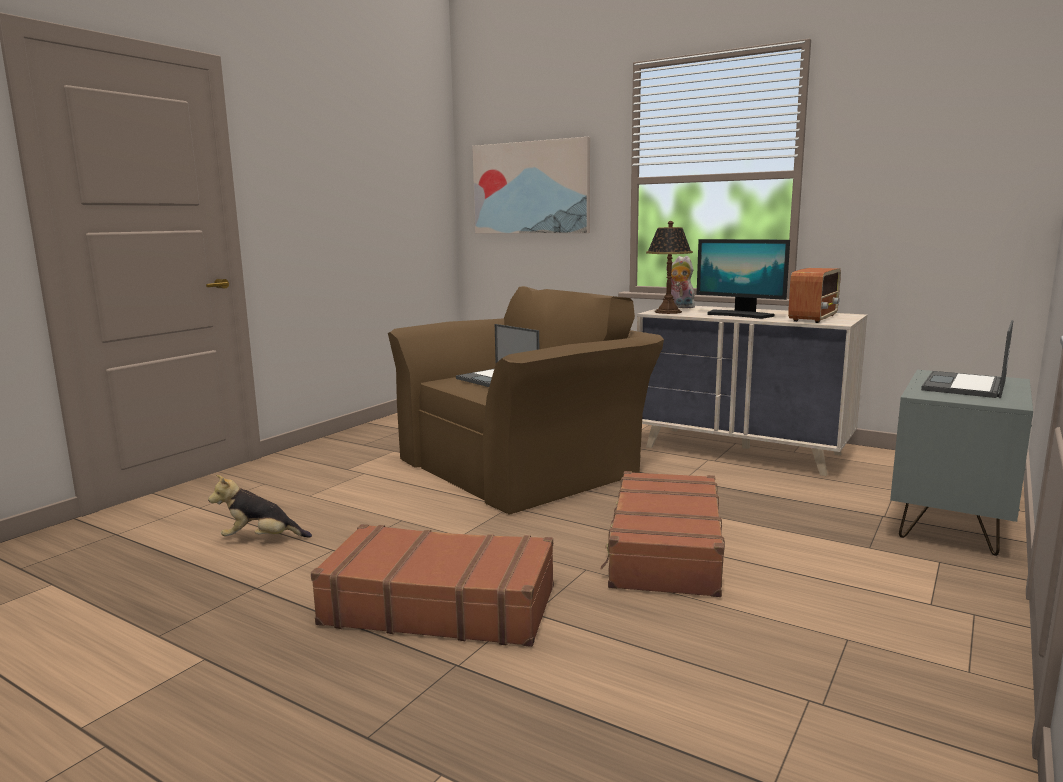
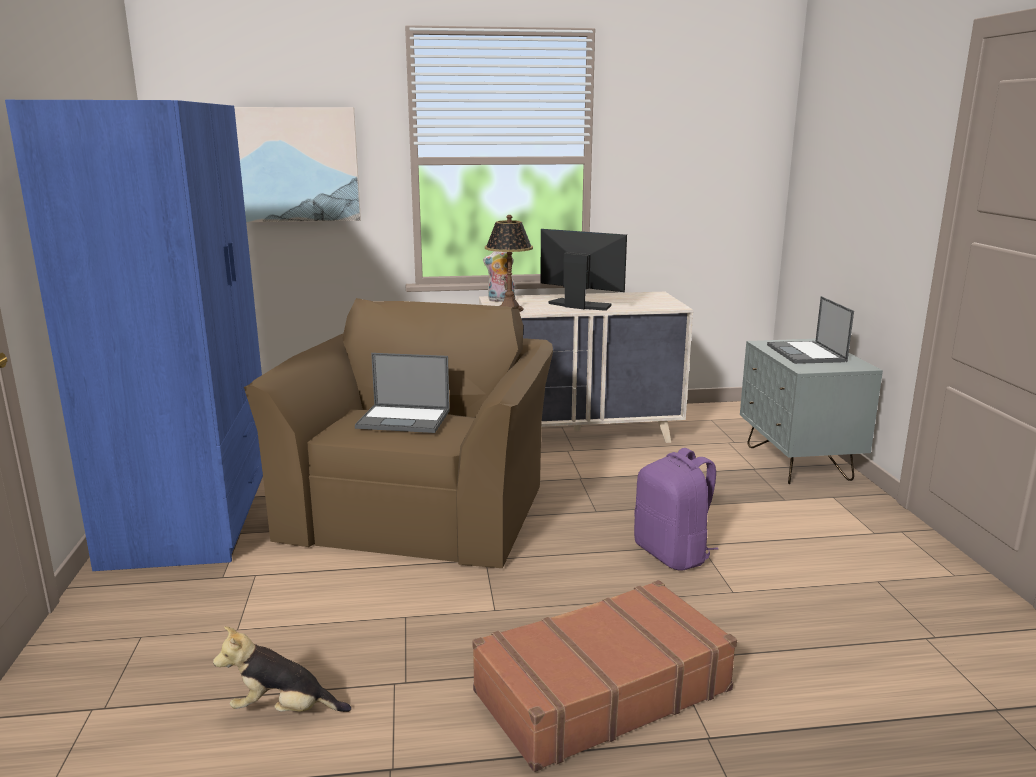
camera: 40 degrees left, 5 degrees up
(261, 539) = (283, 710): plush toy -> plush toy turned 45 degrees clockwise
(391, 434) = (195, 511): none -> blue wardrobe
(664, 550) = (673, 554): brown suitcase -> purple backpack
(739, 315) = (579, 305): monitor -> monitor turned 150 degrees counterclockwise
(813, 318) = (644, 302): radio -> none

